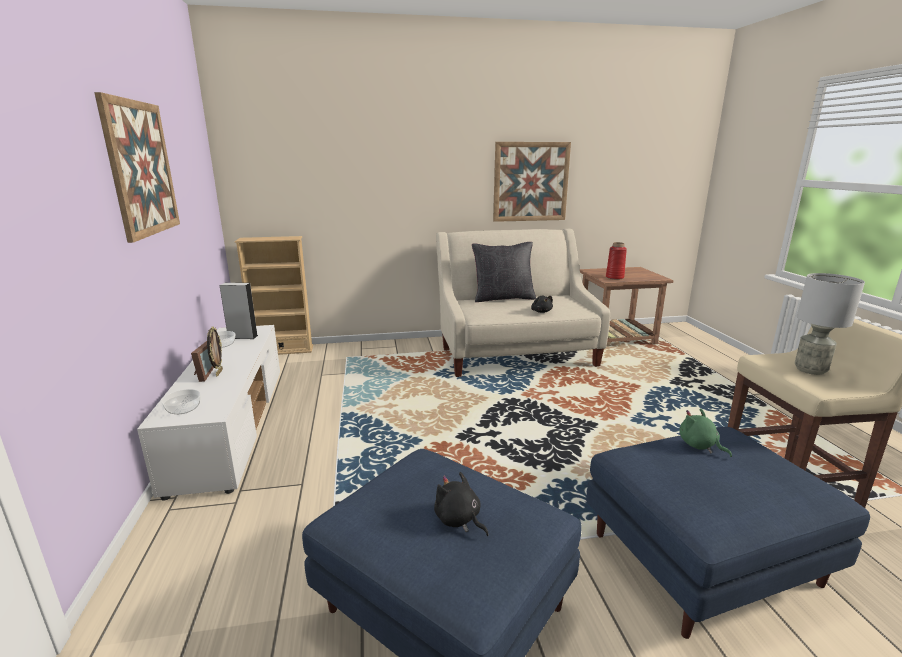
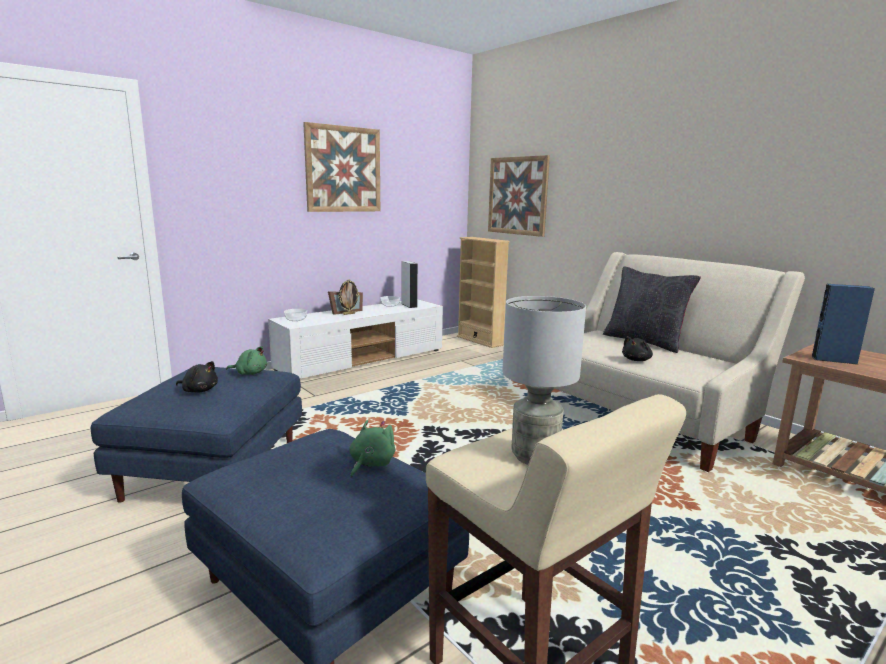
camera: 60 degrees right, 5 degrees down
(418, 473) = (250, 373): none -> green plush toy
(459, 519) = (199, 390): black plush toy -> black plush toy turned 90 degrees clockwise
(530, 182) = (751, 198): picture -> picture (517, 196)
(615, 277) = (834, 360): red vase -> blue speaker

